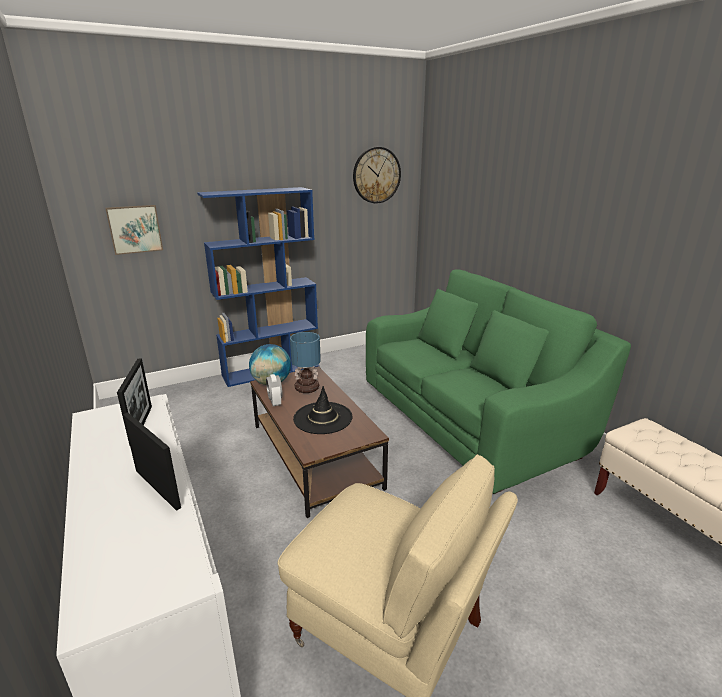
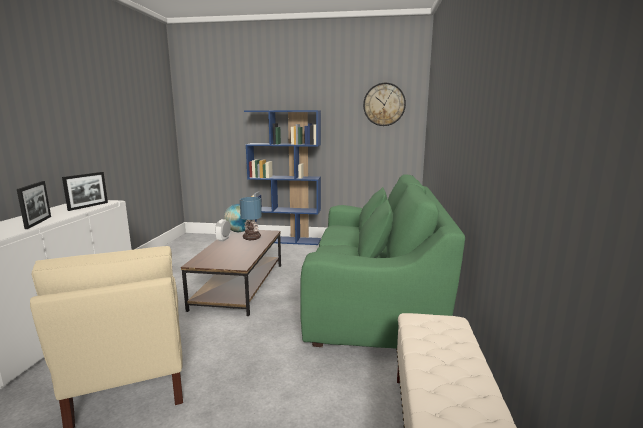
camera: 35 degrees right, 10 degrees down
(135, 229) = (214, 131): picture -> none
(322, 418) = (231, 252): black hat -> none

